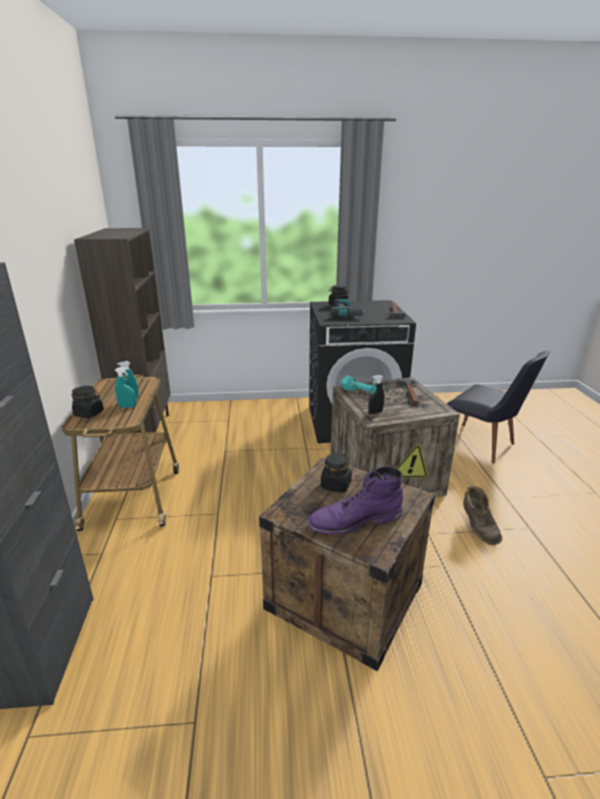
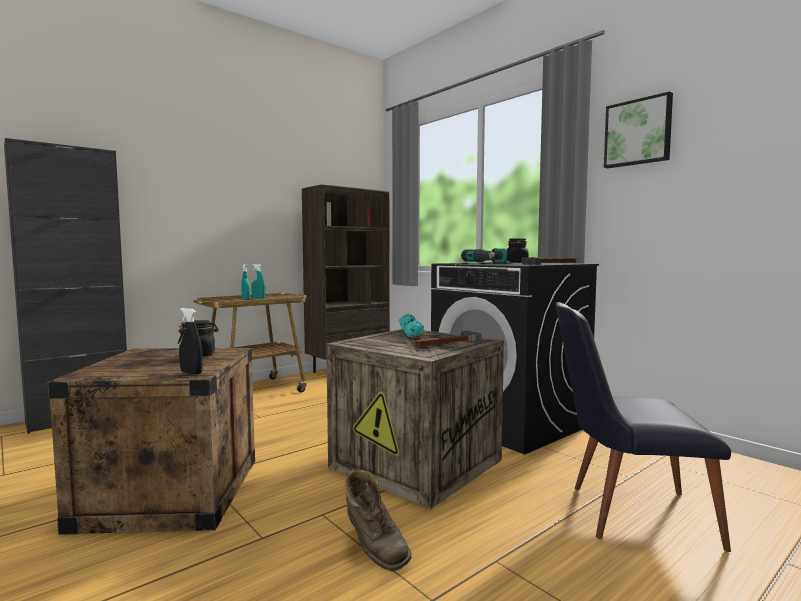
camera: 55 degrees right, 20 degrees down
(89, 413) = (224, 297): black jar -> none
(354, 520) = (136, 365): purple boot -> none
(375, 412) = (367, 341): black spray bottle -> black spray bottle (191, 373)
(407, 203) = (638, 132): none -> picture
(477, 528) = (373, 549): brown boot -> brown boot turned 75 degrees counterclockwise
(483, 446) = (625, 512): black chair -> black chair turned 90 degrees clockwise

